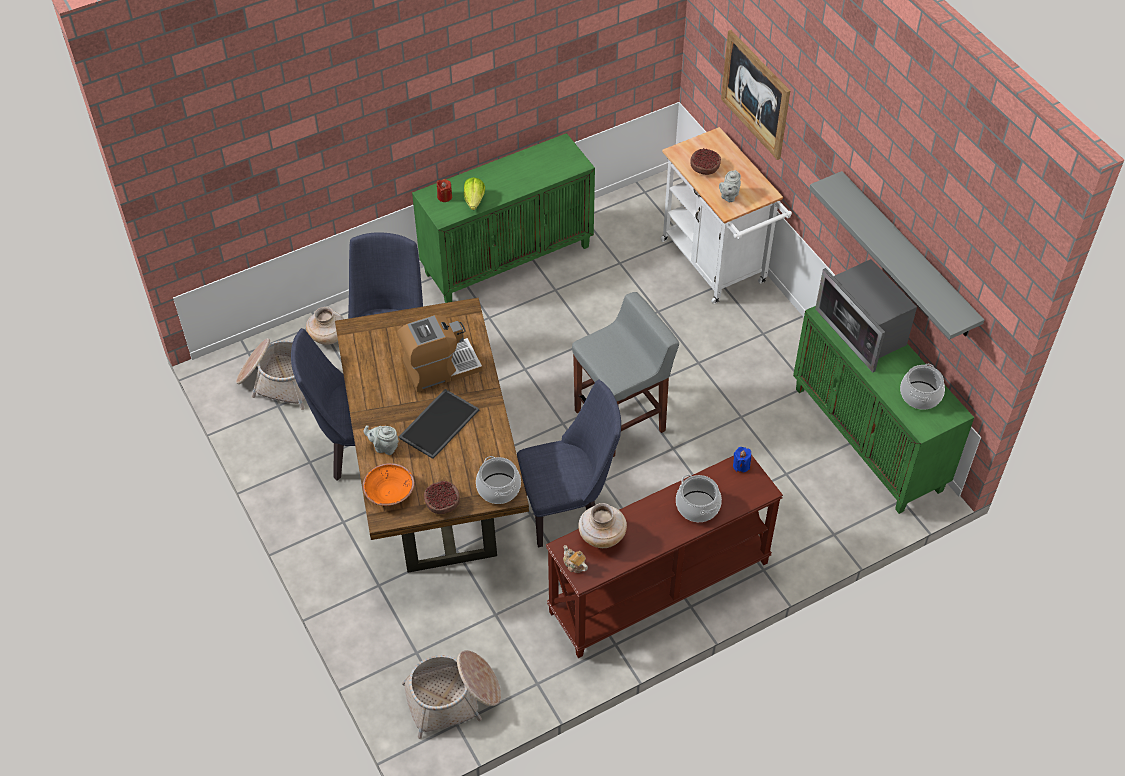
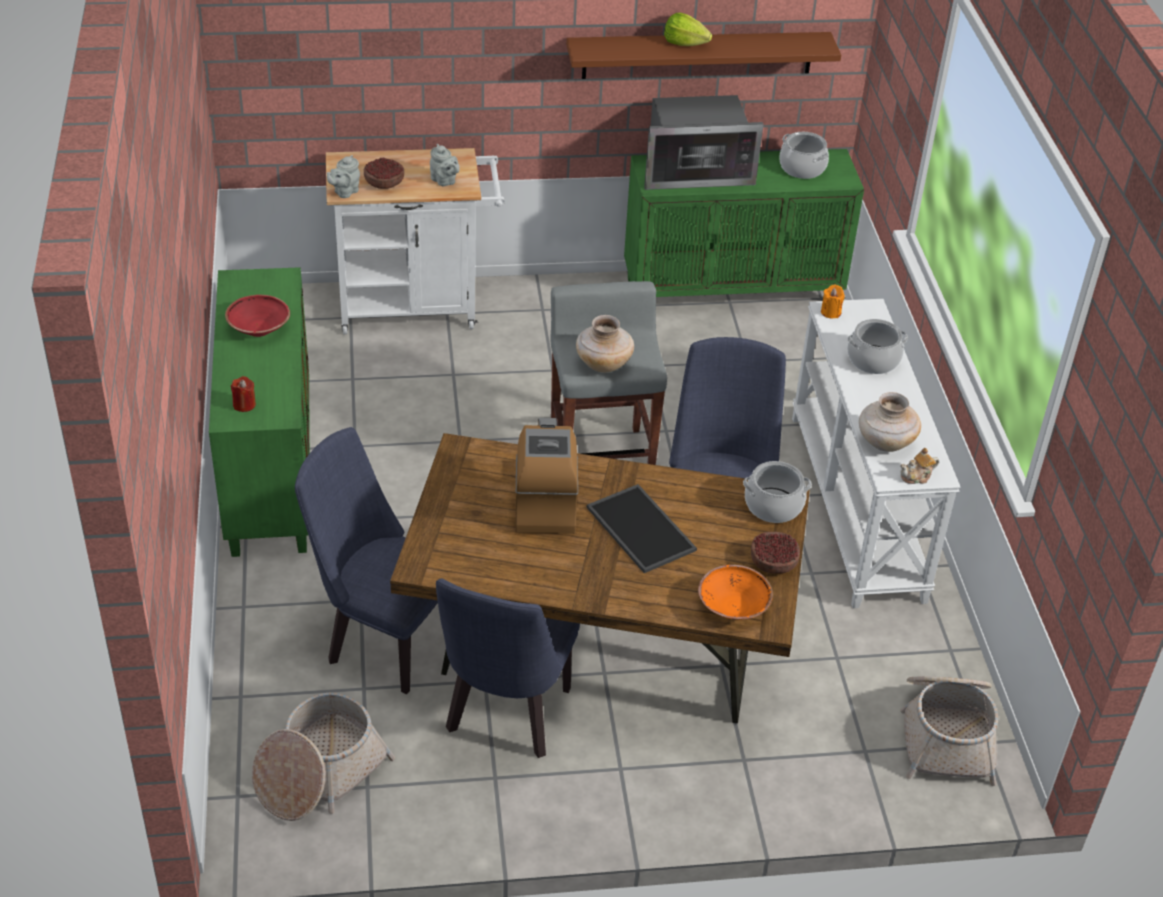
camera: 70 degrees left, 10 degrees down
(328, 337) = (275, 693): beige vase -> beige vase (603, 365)
(384, 447) = (652, 591): grey teapot -> grey teapot (344, 192)
(474, 201) = (274, 381): lettuce -> lettuce (684, 43)
(519, 174) = (258, 329): none -> red bowl
(659, 588) = (858, 506): brown console table -> white console table
(741, 465) = (830, 312): blue candle -> orange candle
(755, 94) = (382, 60): picture -> none
(907, 255) = (697, 55): grey shelf -> brown shelf

